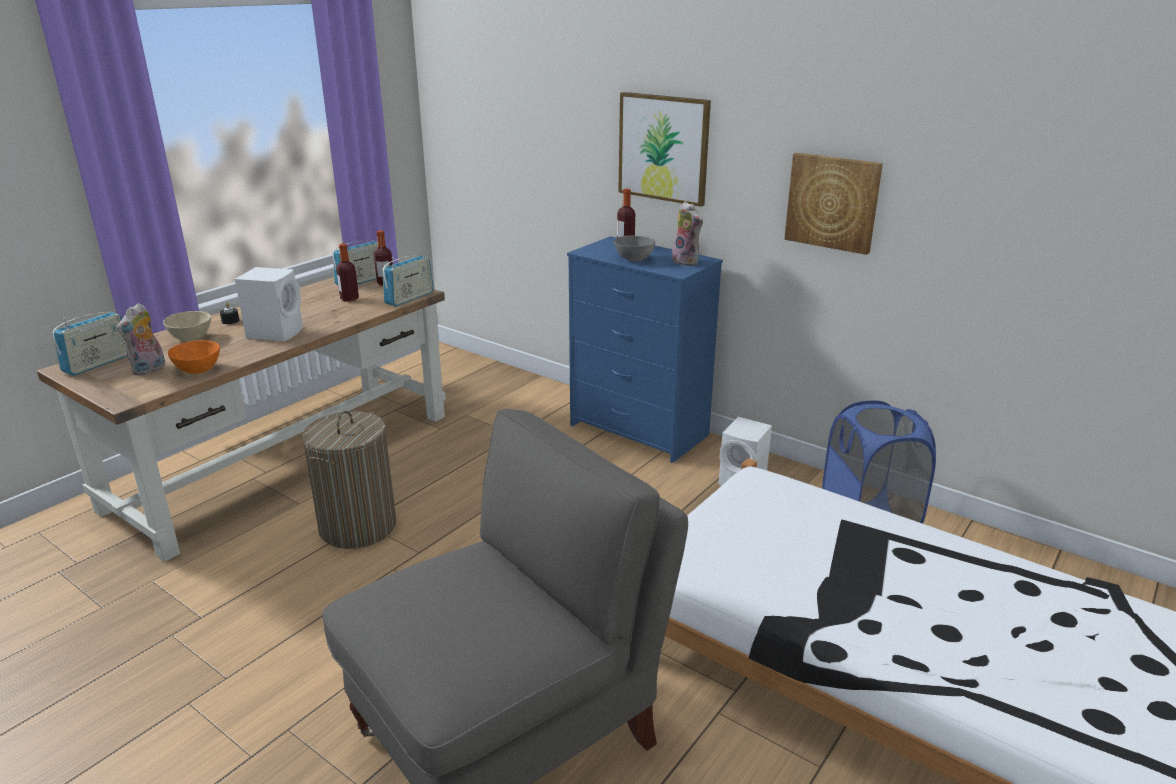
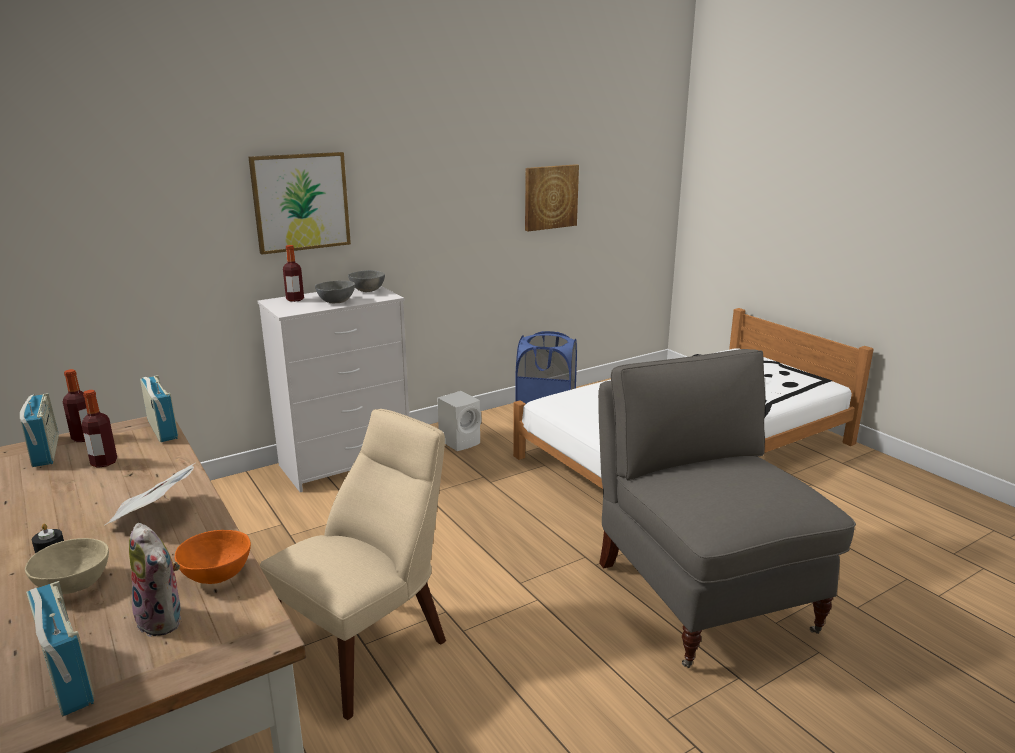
camera: 70 degrees left, 5 degrees down
(276, 332) = (154, 515): white speaker -> newspaper
(358, 527) = (369, 649): laundry basket -> beige chair
(640, 430) = (346, 463): blue dresser -> white dresser
(687, 261) = (367, 291): plush toy -> grey bowl
(832, 202) = (449, 213): picture -> picture (550, 197)

